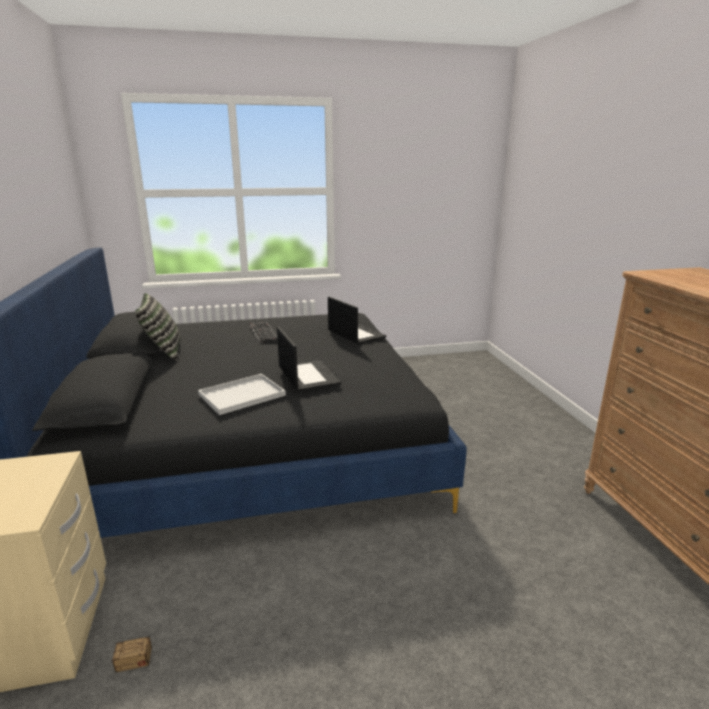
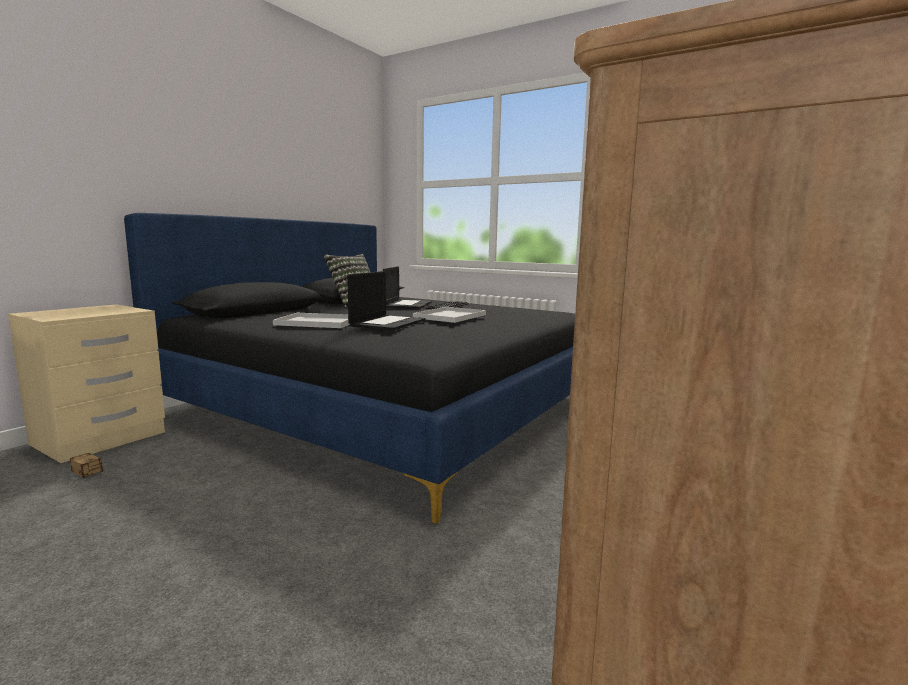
camera: 45 degrees right, 10 degrees down
(311, 348) = (450, 316): none -> white tray
(355, 334) = (521, 318): laptop -> laptop (407, 304)

